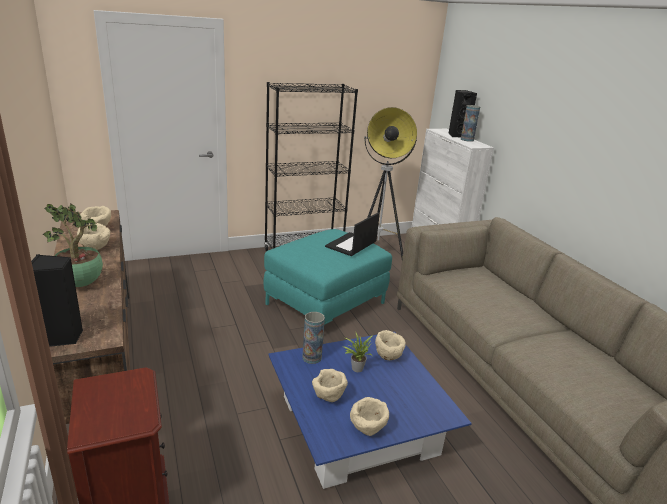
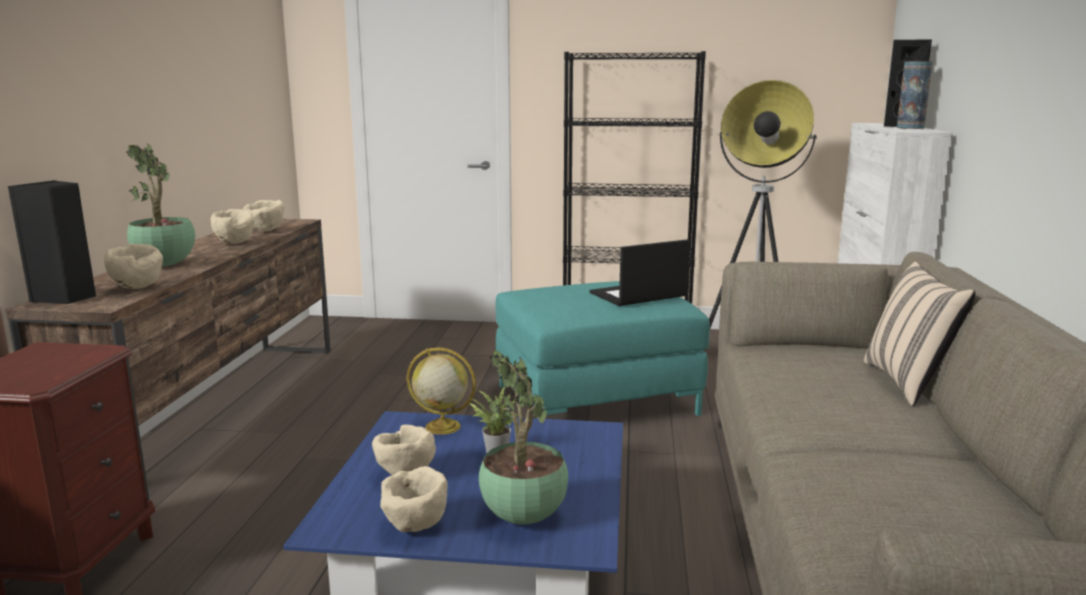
camera: 30 degrees right, 10 degrees down
(312, 357) = (441, 427): vase -> globe
(388, 356) = (569, 449): beige bowl -> beige bowl (138, 287)
(410, 407) = (525, 519): none -> potted plant
(514, 288) = (909, 383): none -> beige pillow

